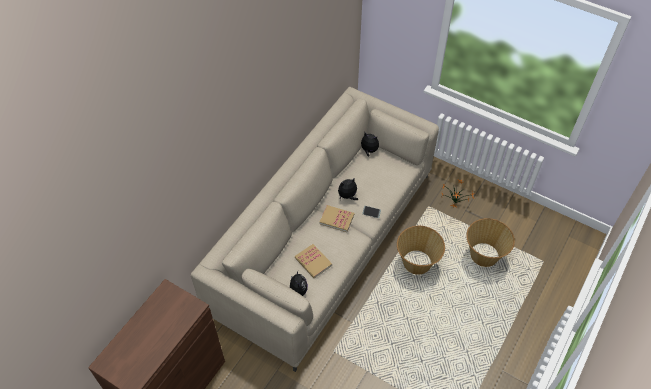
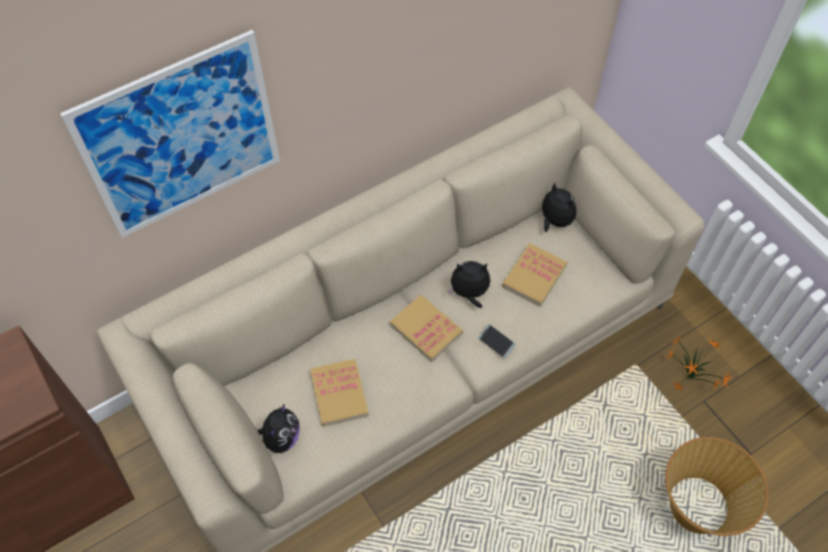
camera: 25 degrees right, 5 degrees up
(219, 160) = (182, 138): none -> picture
(373, 178) = (534, 276): none -> book
(417, 263) = (559, 465): basket -> none

